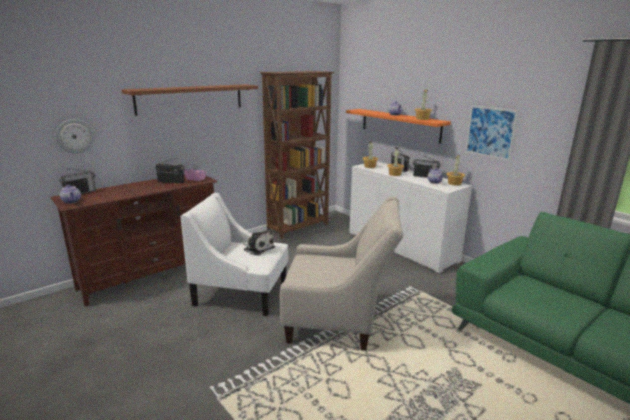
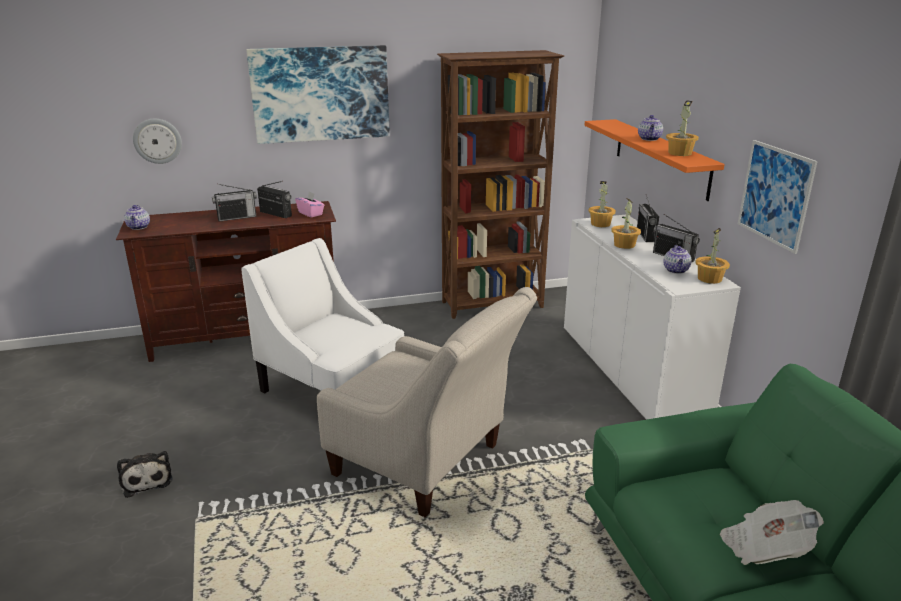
camera: 25 degrees right, 5 degrees up
(80, 193) = (159, 216): radio -> radio (237, 217)
(190, 99) = (320, 94): brown shelf -> picture
(258, 248) = (352, 330): plush toy -> plush toy (146, 480)
(578, 304) = (764, 548): none -> newspaper

